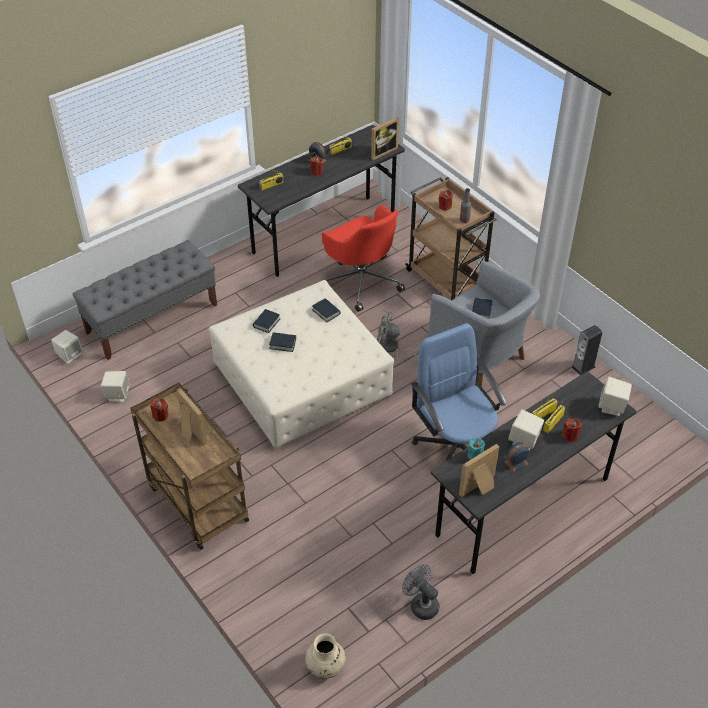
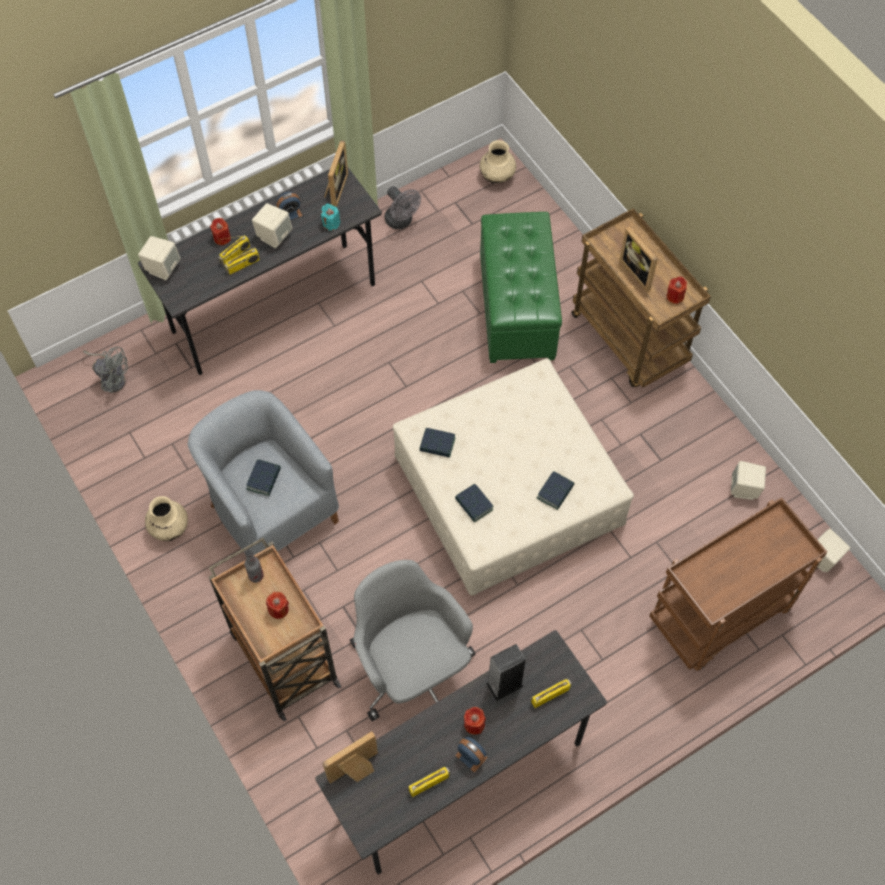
camera: 175 degrees left, 15 degrees up
(152, 318) = (719, 617): grey bench -> brown cart
(282, 344) = (534, 456): book -> book (437, 445)
(299, 524) = (517, 308): none -> green ottoman
(361, 280) = (411, 668): red office chair -> grey office chair
(391, 349) = (385, 534): grey fan -> grey fan (112, 378)
(455, 446) = (331, 384): blue office chair -> none
(480, 488) = (334, 189): picture frame -> picture frame turned 45 degrees counterclockwise
(549, 342) = (169, 528): none -> beige vase
(583, 367) = (139, 485): speaker -> speaker (504, 684)

